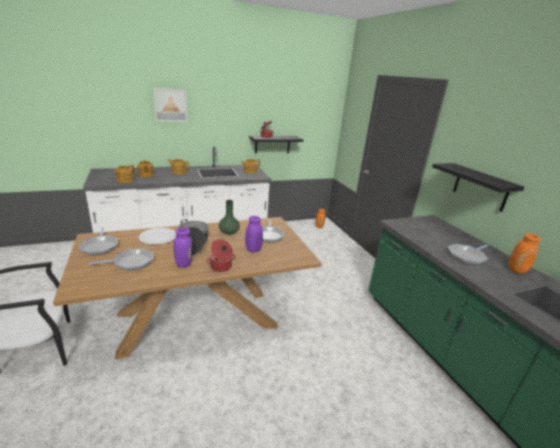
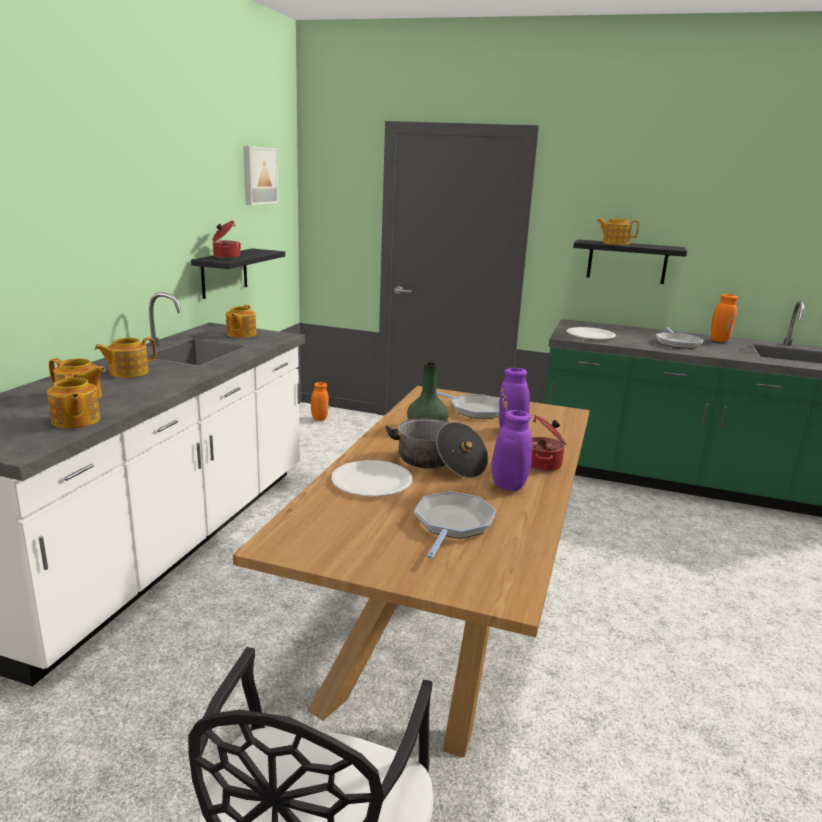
camera: 50 degrees left, 5 degrees down
(100, 246) = (341, 540): frying pan -> none
(170, 105) = (49, 203): picture -> picture (258, 175)
(415, 228) = (590, 335): none -> white plate
(464, 170) = (615, 243): none -> teapot

